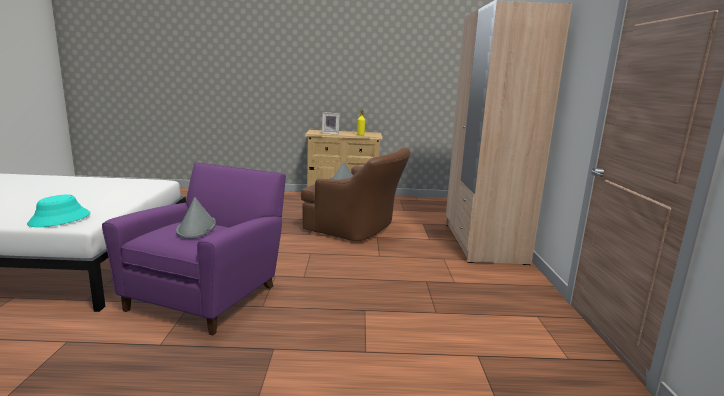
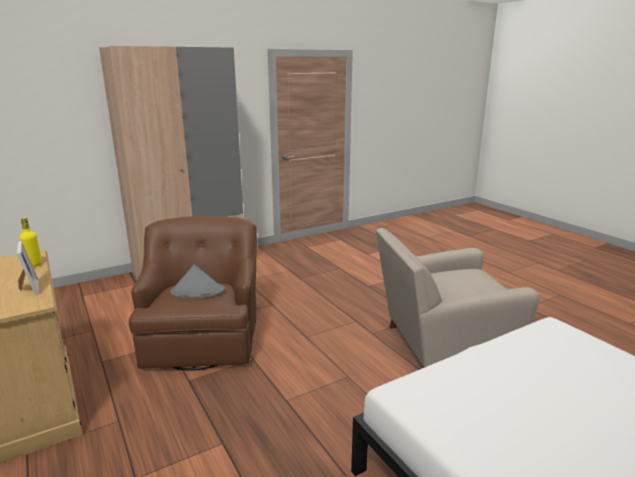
camera: 120 degrees left, 5 degrees up
(60, 219) = (577, 343): turquoise hat -> none
(196, 228) = (462, 277): grey hat -> none
(208, 294) = (441, 346): purple armchair -> beige armchair

